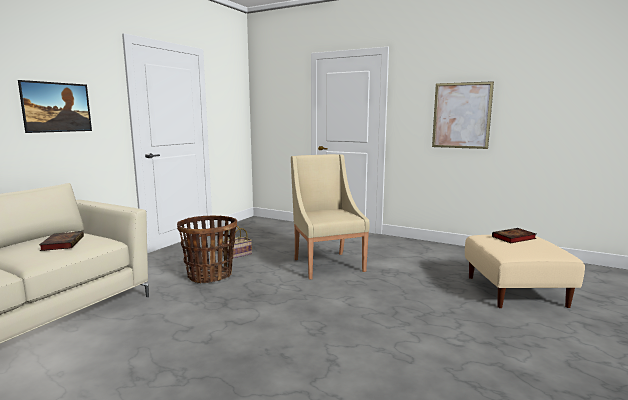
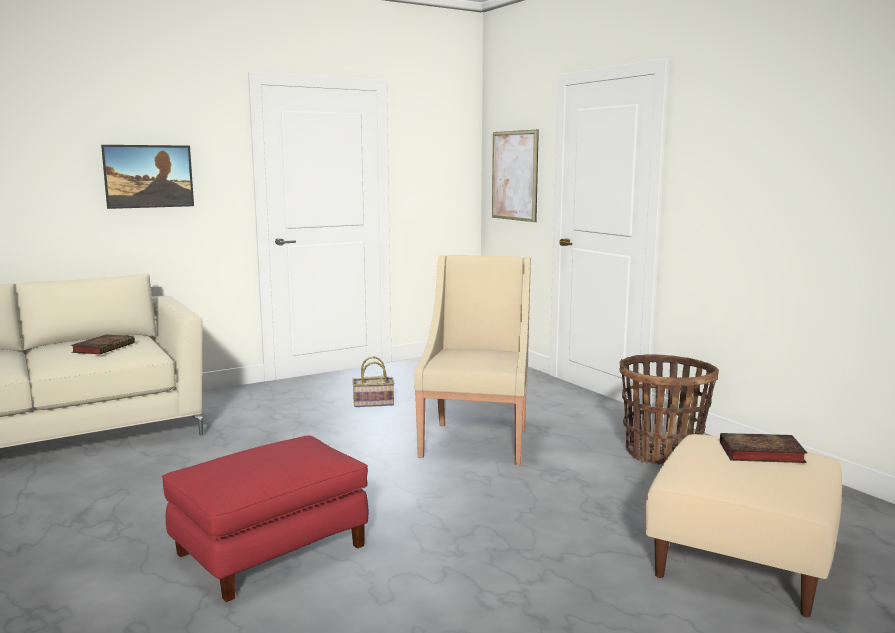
camera: 30 degrees right, 0 degrees up
(210, 275) = (301, 424): basket -> basket (662, 453)
(306, 353) = (271, 549): none -> red ottoman
(461, 115) = (781, 193): picture -> picture (514, 175)

